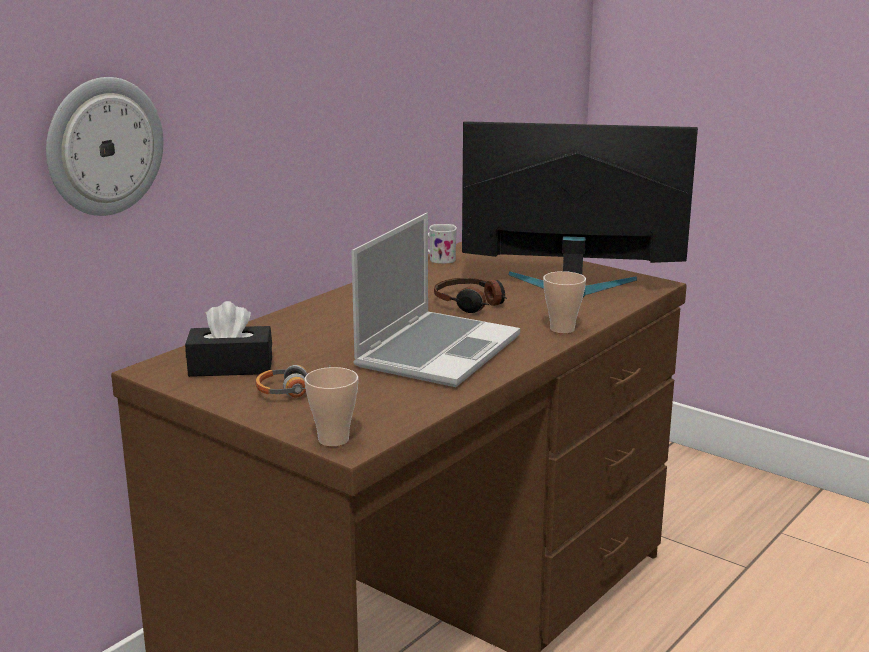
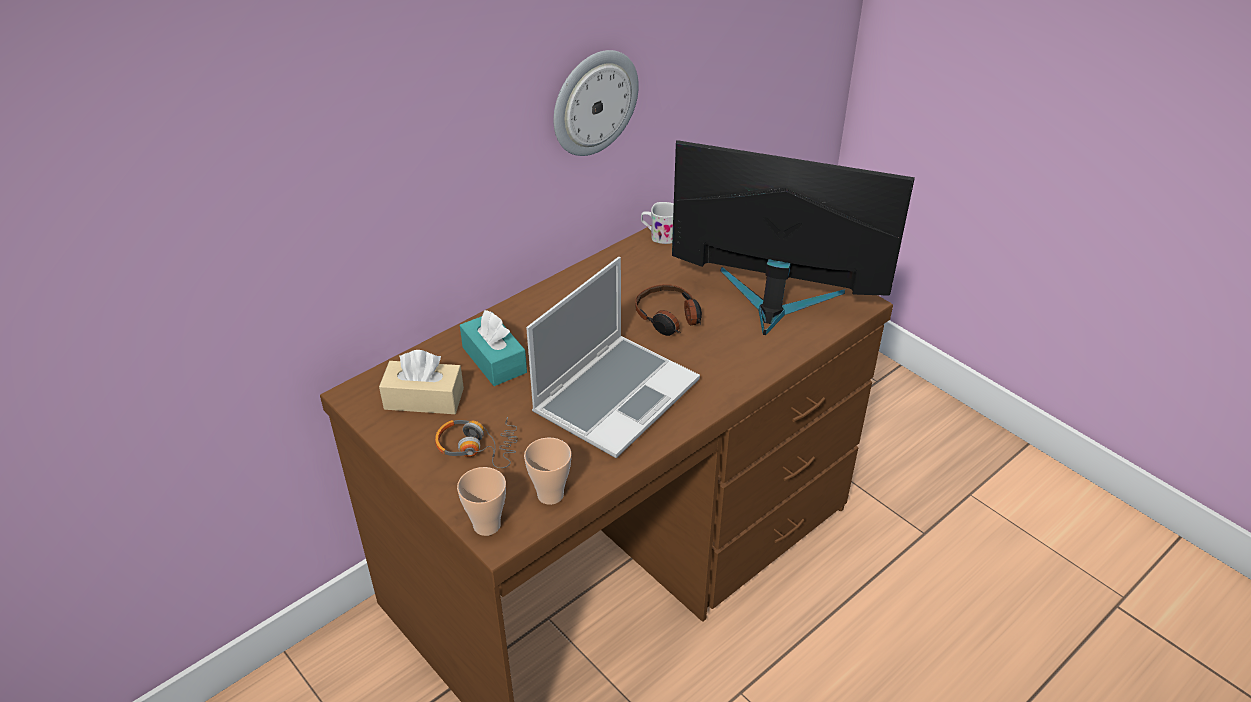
camera: 10 degrees right, 20 degrees up
(103, 146) = (297, 212): wall clock -> wall clock (594, 102)
(230, 367) = (424, 399): black tissue box -> beige tissue box
(298, 339) = (494, 360): none -> turquoise tissue box
(562, 329) = (744, 372): cup -> cup (550, 494)

